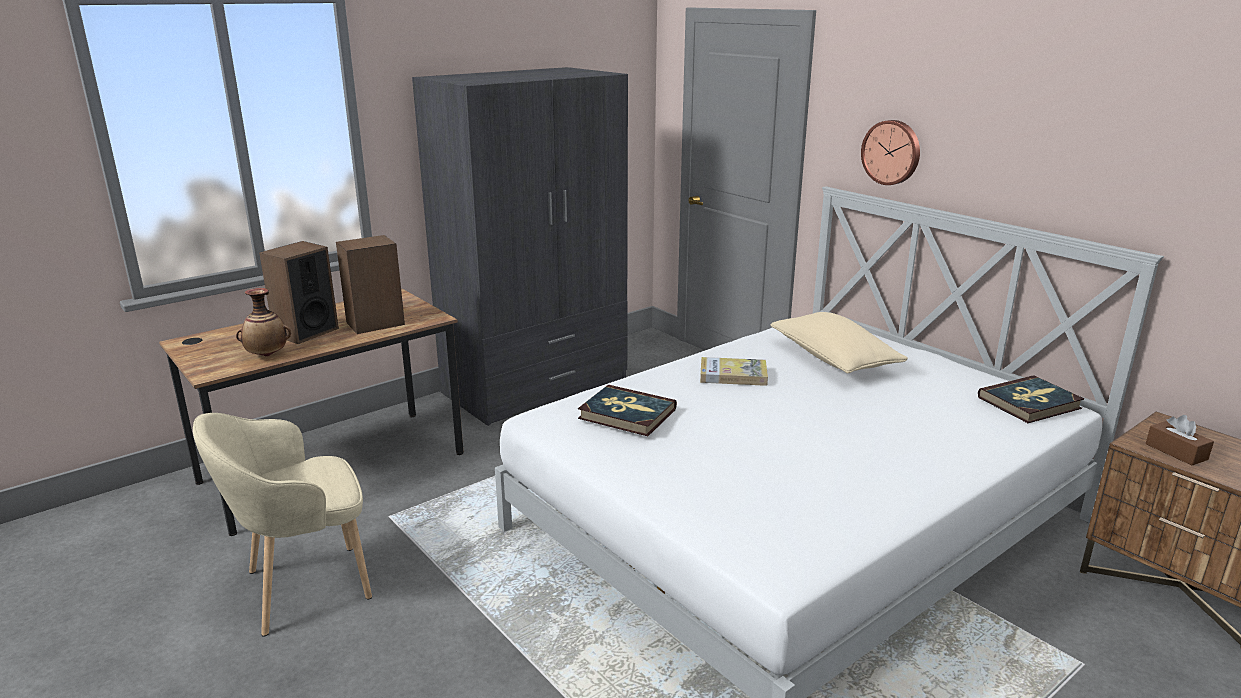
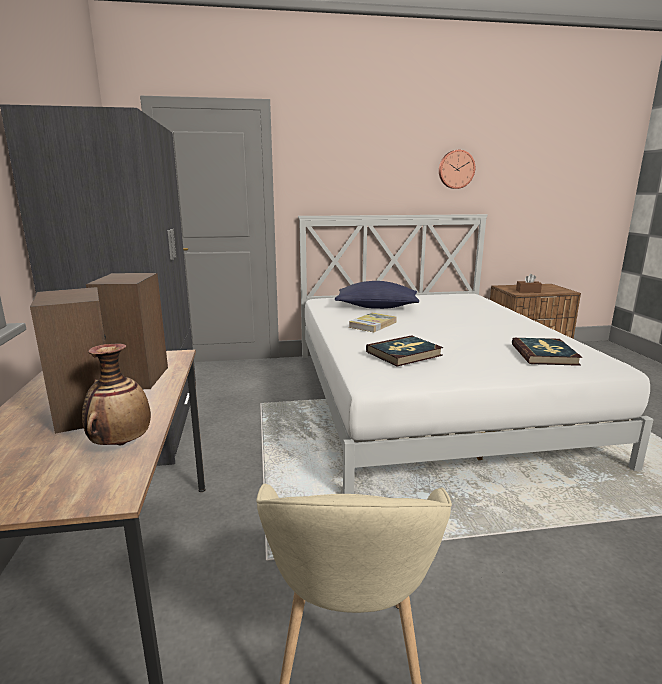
camera: 60 degrees left, 5 degrees down
(833, 359) = (376, 307): beige pillow -> blue pillow
(892, 152) = (341, 187): wall clock -> wall clock (456, 169)
(1029, 403) = (463, 296): book -> book (544, 354)

